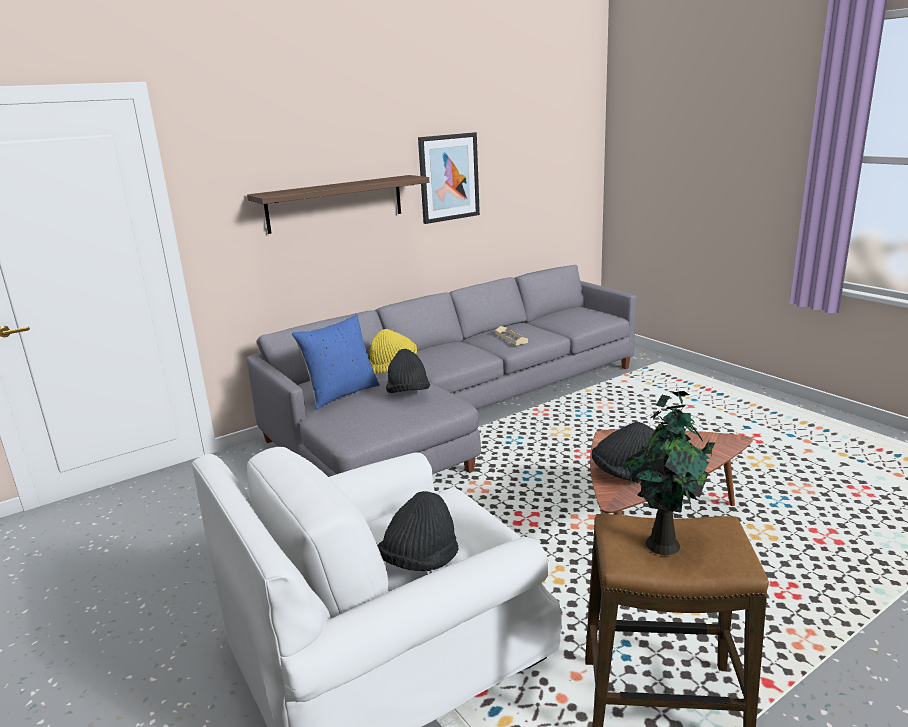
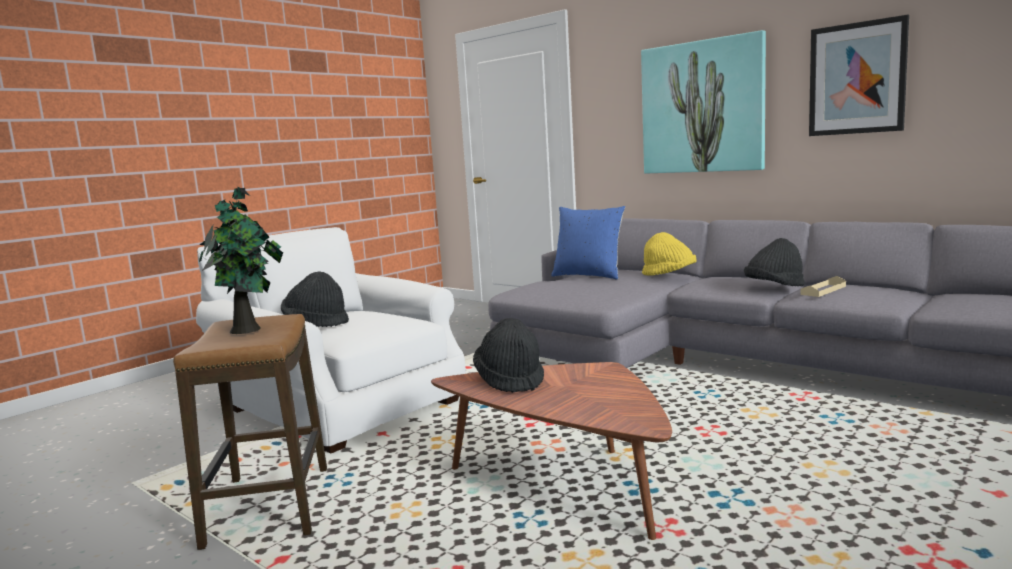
camera: 75 degrees right, 10 degrees down
(335, 203) = (702, 107): shelf -> picture
(408, 394) = (606, 287): black hat -> black hat (774, 287)

